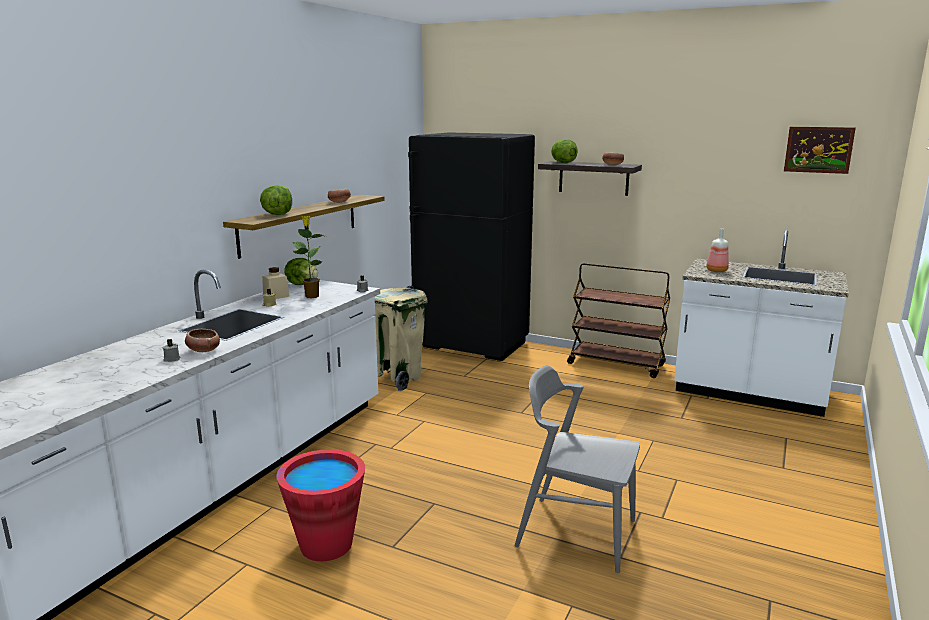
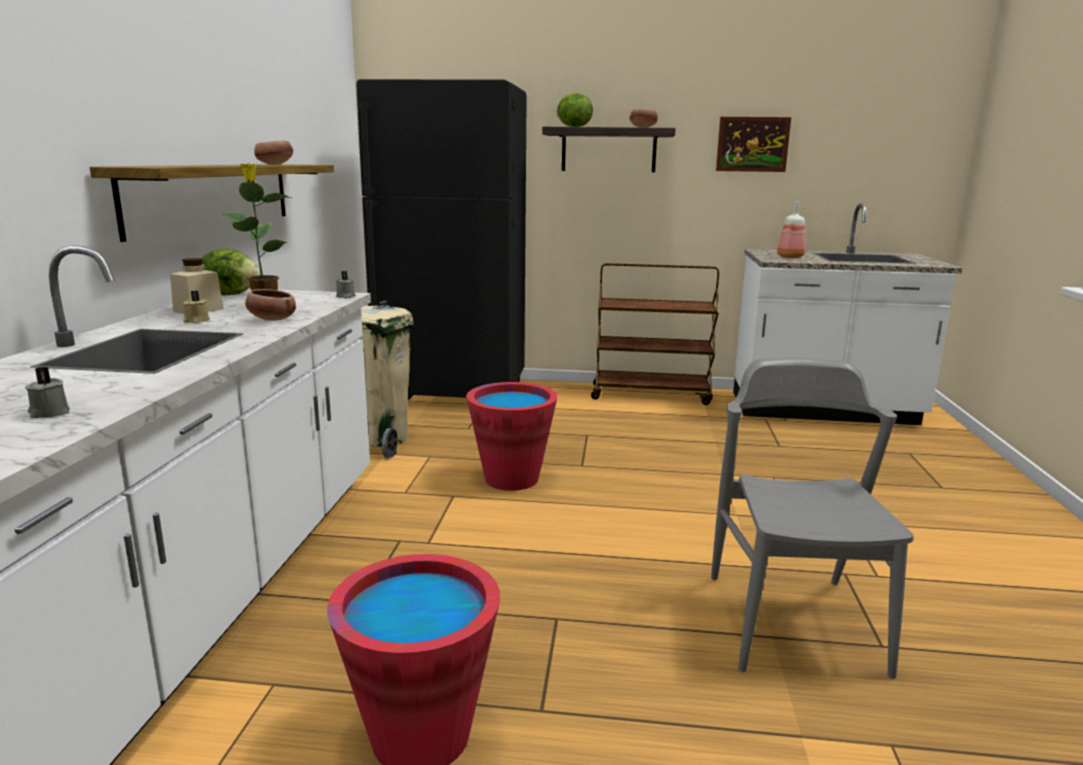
camera: 20 degrees left, 0 degrees up
(203, 350) = (116, 392): bowl -> bowl (271, 319)
(277, 214) = (188, 165): lettuce -> none
(467, 415) = (511, 479): none -> red bucket
(576, 532) = (793, 621): grey chair -> grey chair turned 90 degrees clockwise
(818, 149) = (887, 104): picture -> picture (752, 144)

